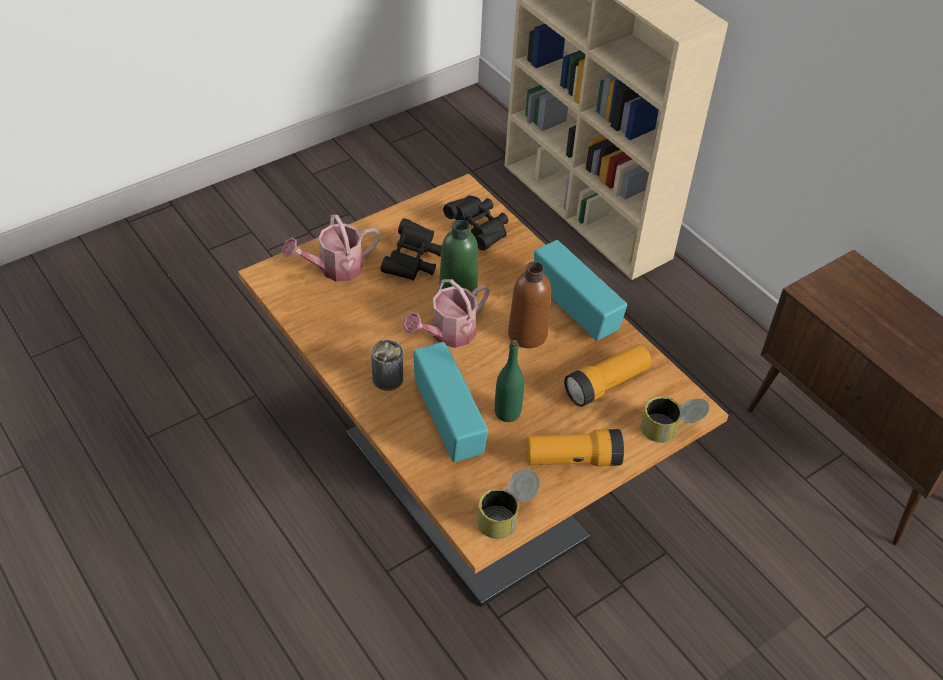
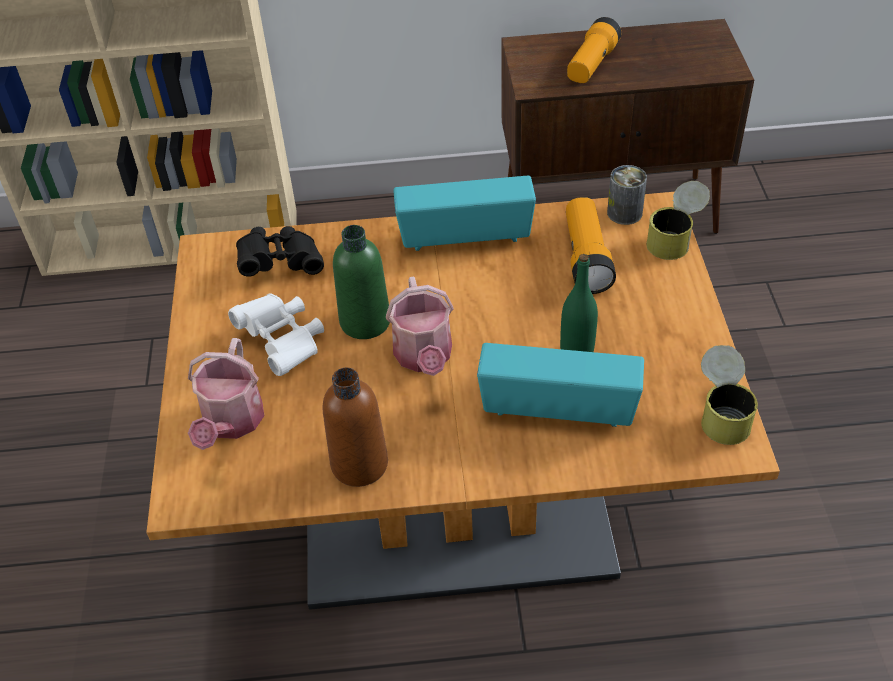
camera: 55 degrees left, 0 degrees up
(387, 378) = (455, 441): can -> can (624, 213)
(413, 262) = (283, 342): black binoculars -> white binoculars
(527, 334) = (473, 289): brown bottle -> brown bottle (359, 464)
(572, 459) = (672, 327): flashlight -> flashlight (591, 64)

